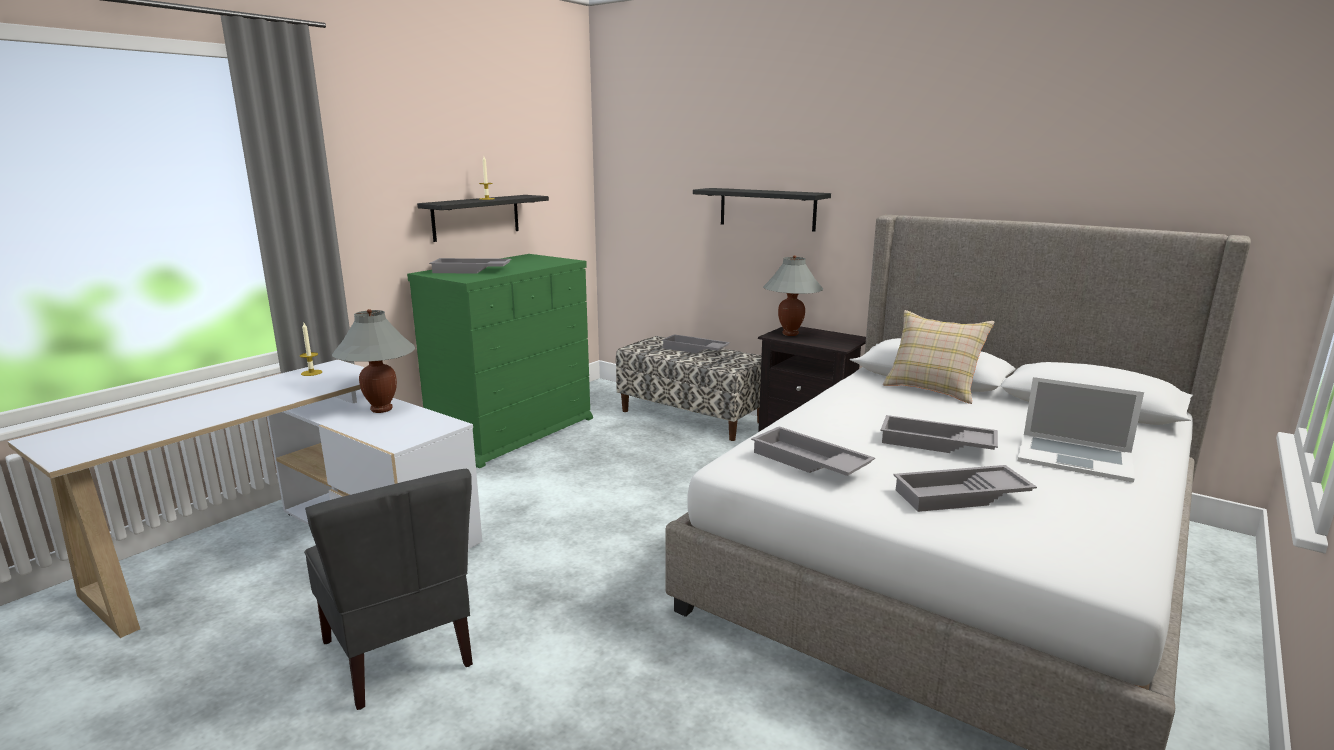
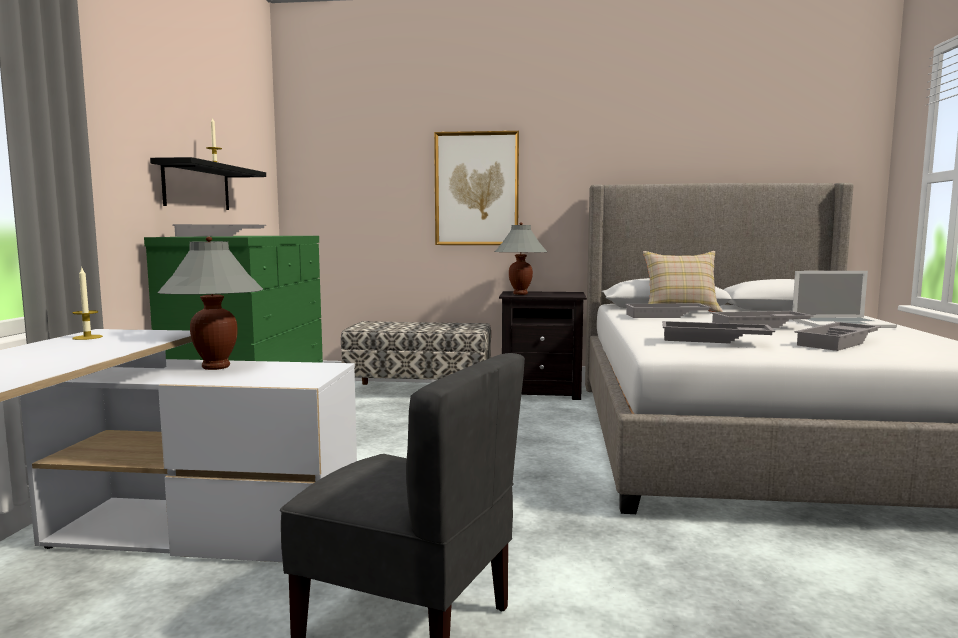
camera: 30 degrees left, 10 degrees down
(694, 349) = (416, 325): grey tray -> grey tray (666, 316)
(767, 209) = (476, 189): black shelf -> picture

